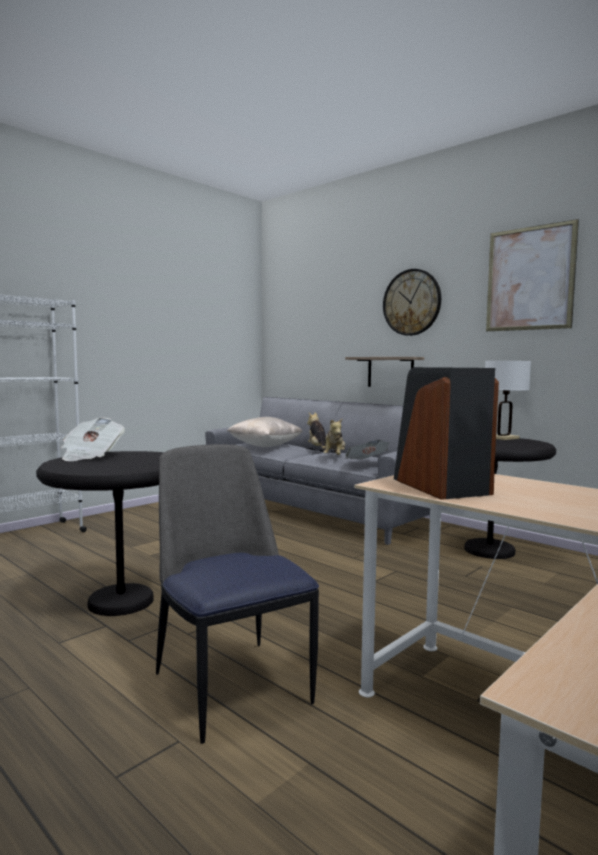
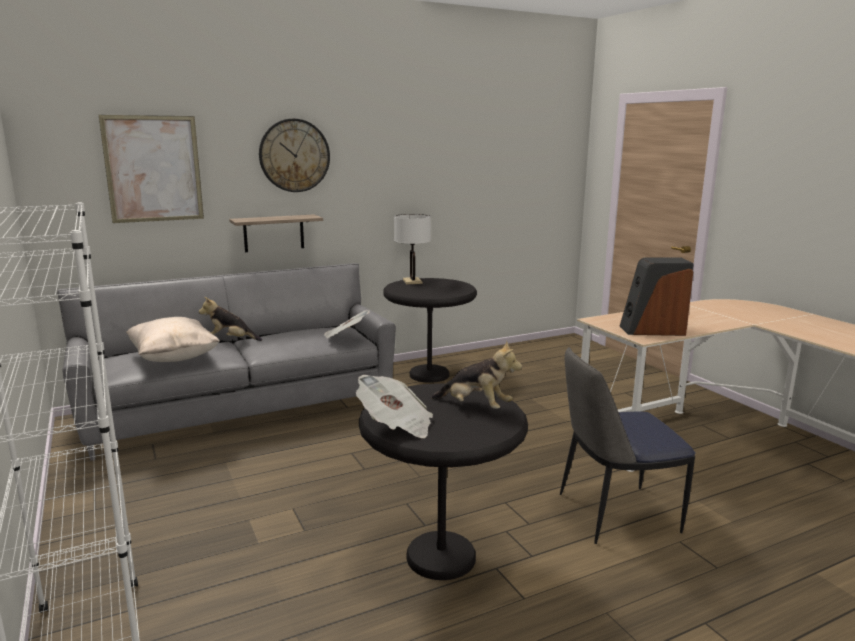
camera: 70 degrees left, 10 degrees up
(334, 457) = (296, 341): plush toy -> plush toy (475, 407)
(529, 278) = (409, 142): picture -> picture (153, 169)

